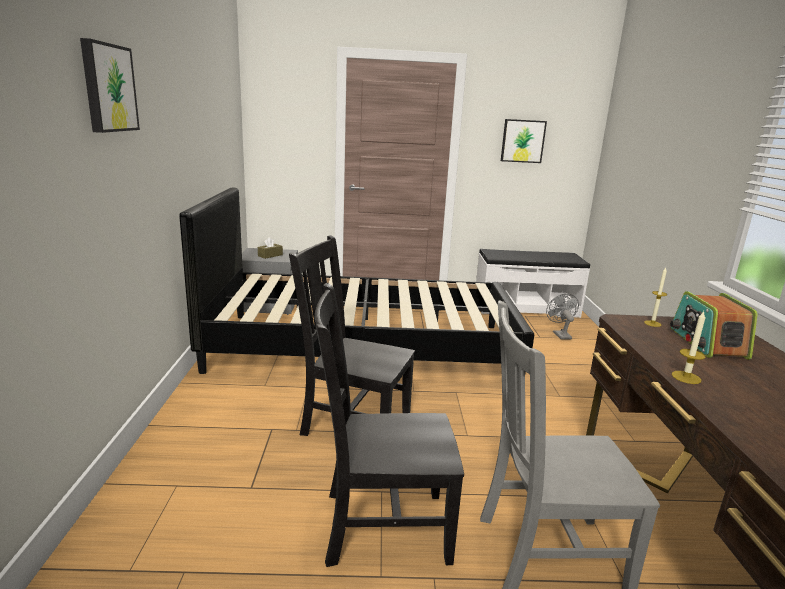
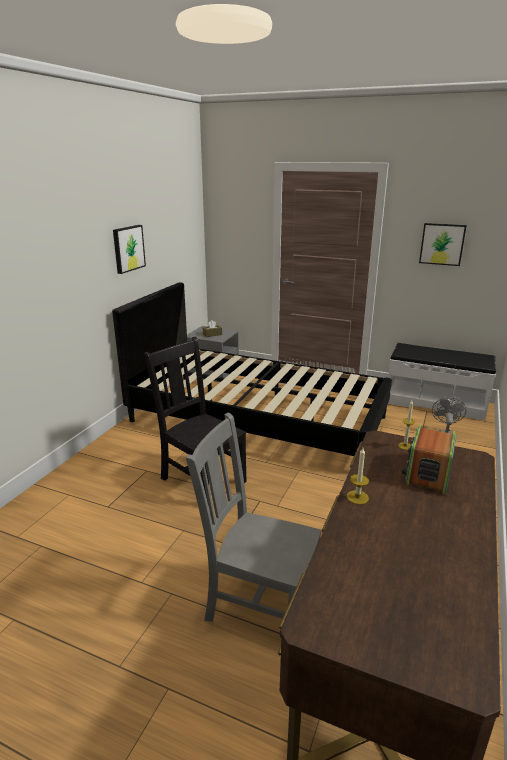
camera: 25 degrees right, 5 degrees up
(108, 88) = (42, 237): picture -> picture (128, 248)
(381, 526) = (165, 552): black chair -> none

